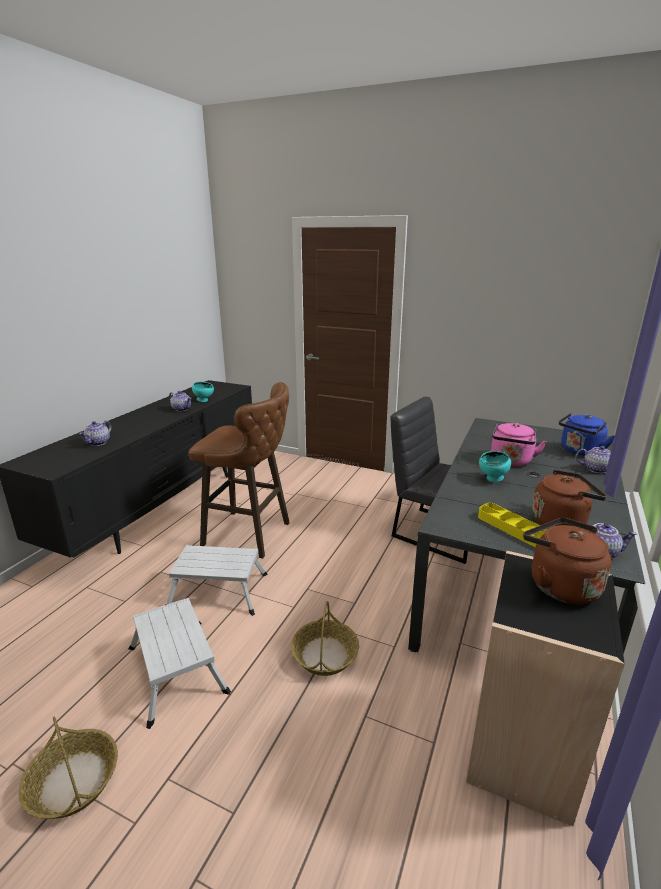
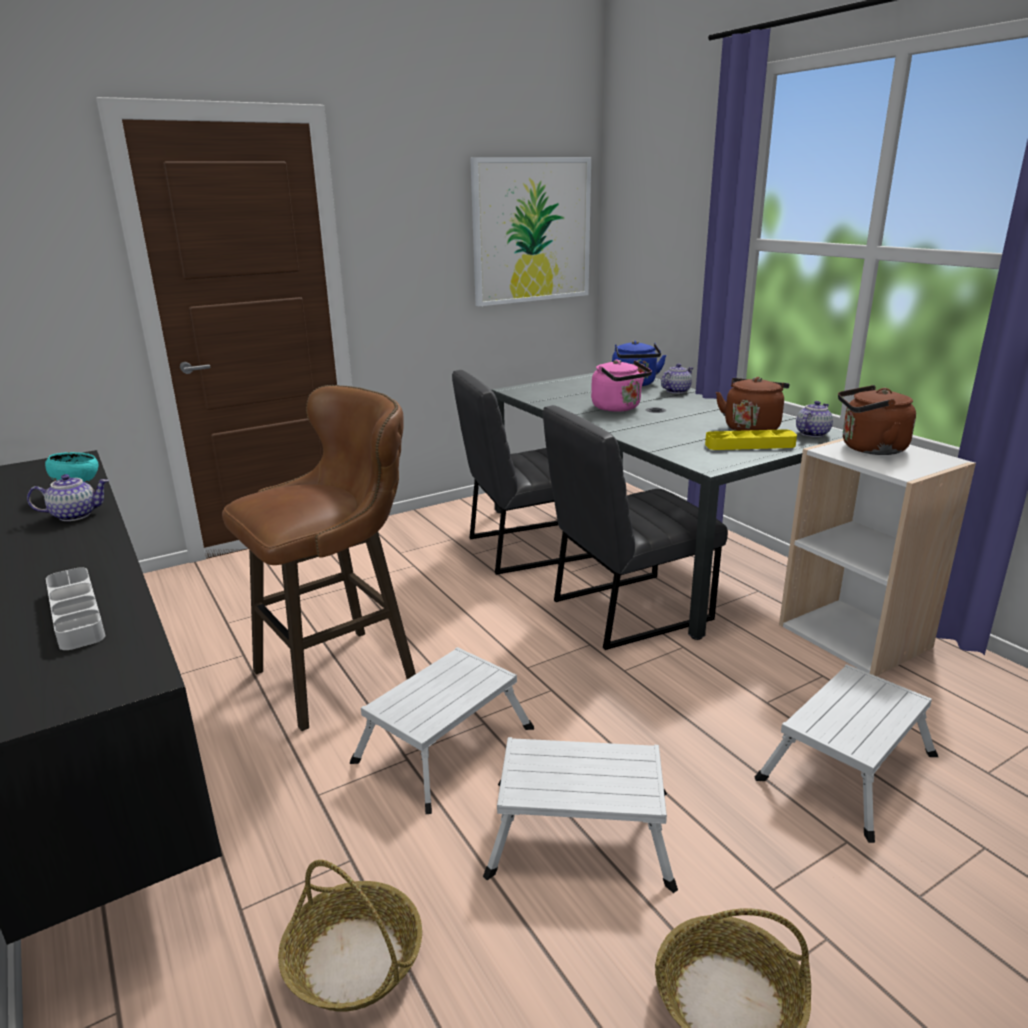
camera: 55 degrees left, 0 degrees up
(98, 443) = (76, 614): teapot -> grey tray
(319, 792) = (847, 767): none -> white step ladder
(325, 655) = (658, 696): basket -> basket (355, 960)
(411, 603) = (627, 610): none -> grey chair
(493, 479) = (646, 424): turquoise bowl -> none
(523, 752) = (856, 636): black bookcase -> white bookcase
(561, 307) = (531, 231): none -> picture

